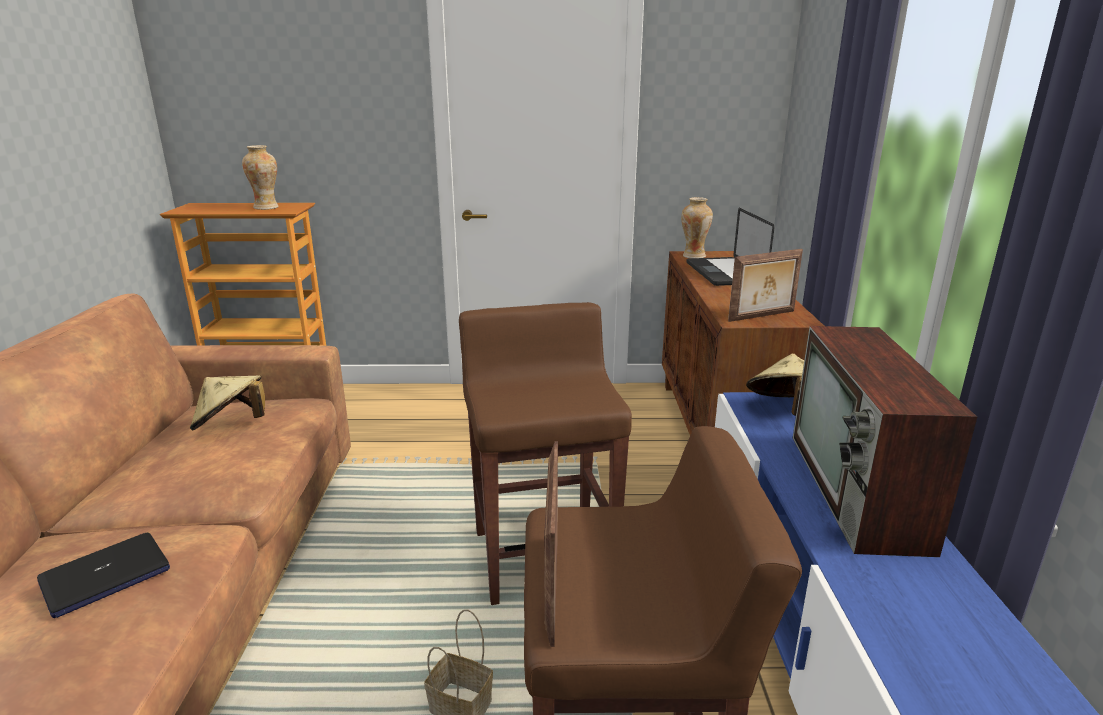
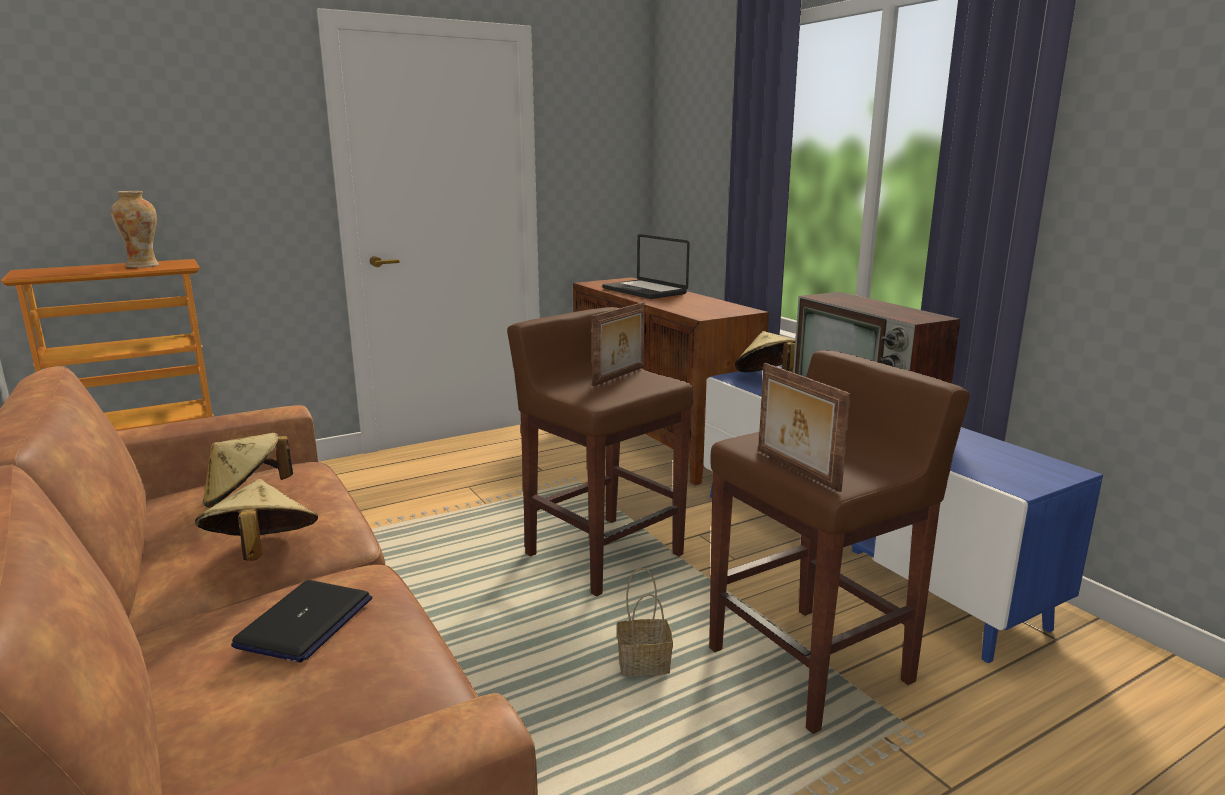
camera: 30 degrees left, 5 degrees down
(171, 488) = (261, 552): none -> beige hat
(693, 256) = (600, 283): vase -> none
(762, 316) = (717, 311): picture frame -> picture frame (620, 376)

